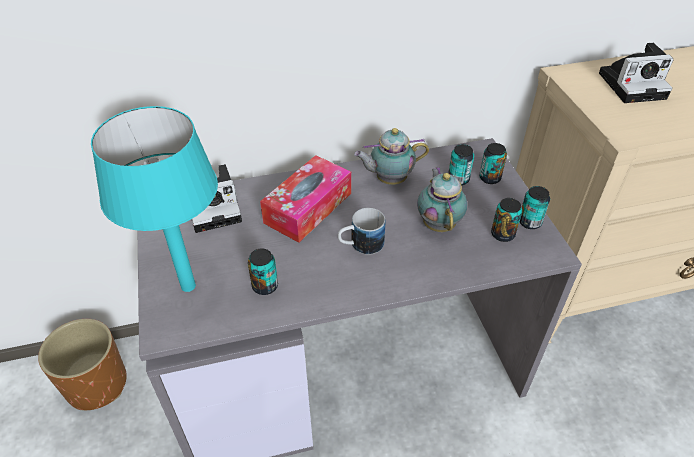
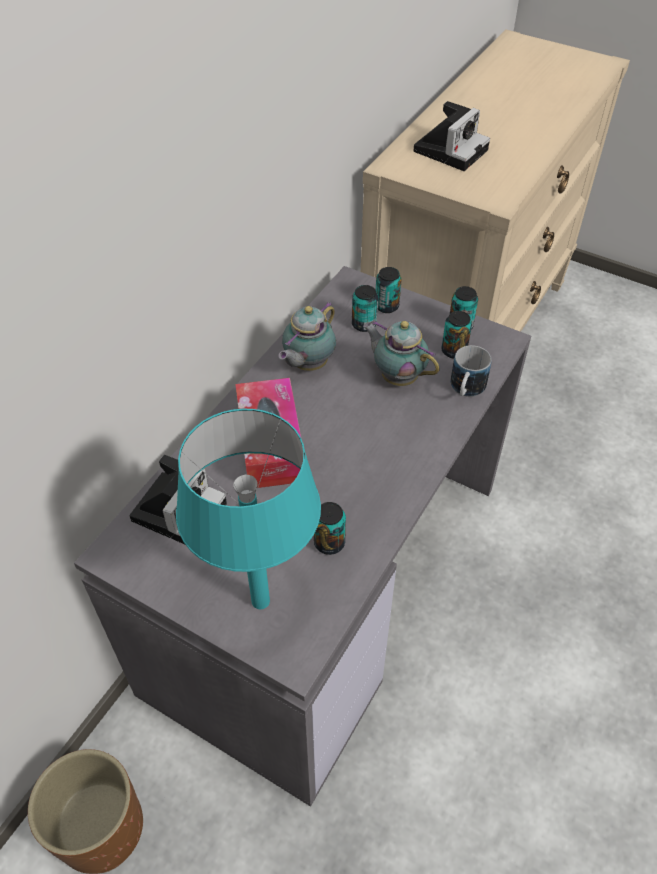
camera: 45 degrees left, 5 degrees up
(360, 245) = (360, 443): mug -> mug (465, 390)

